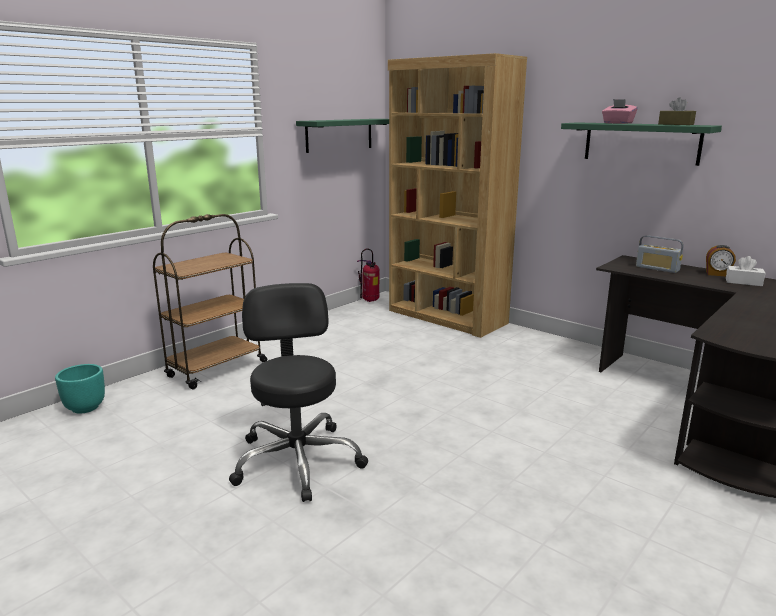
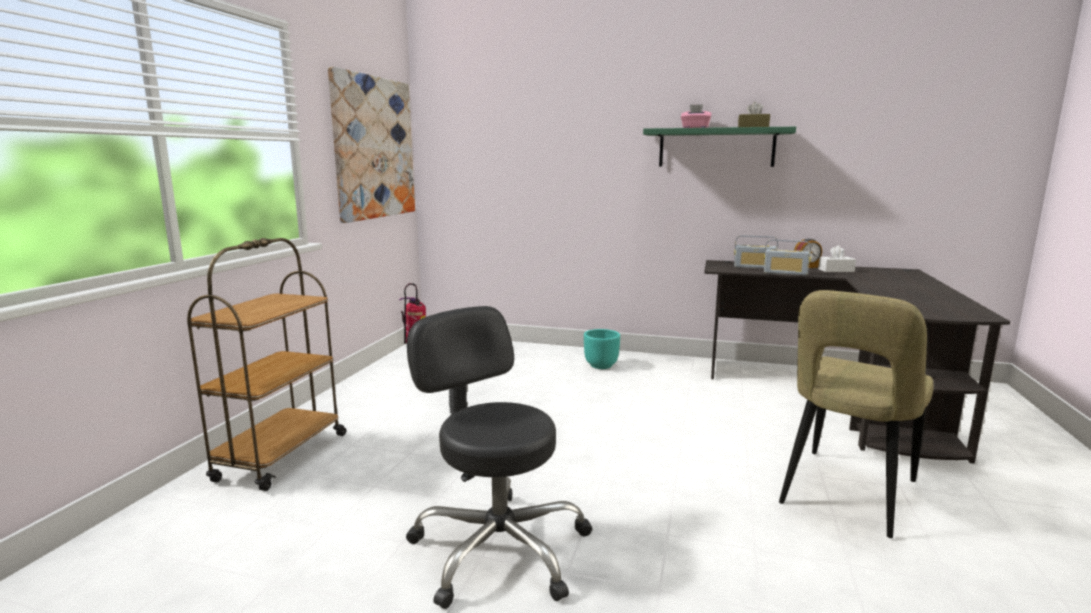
camera: 25 degrees left, 5 degrees down
(86, 407) = (95, 559): turquoise planter -> turquoise planter (601, 365)
(339, 135) = (374, 148): green shelf -> picture
(447, 317) = (517, 350): brown bookcase -> none
(607, 495) = (845, 495): none -> beige chair
(678, 279) = (785, 273): none -> radio

